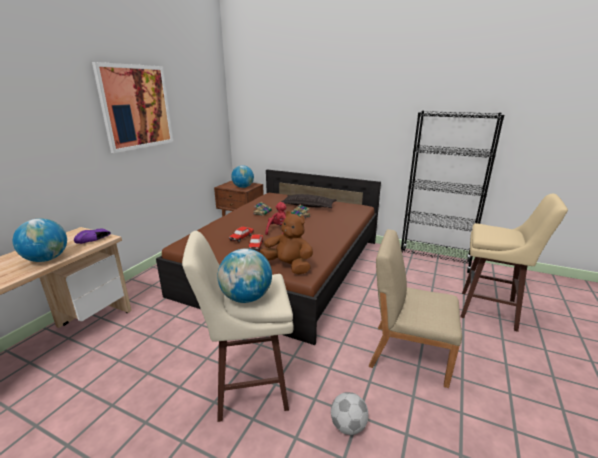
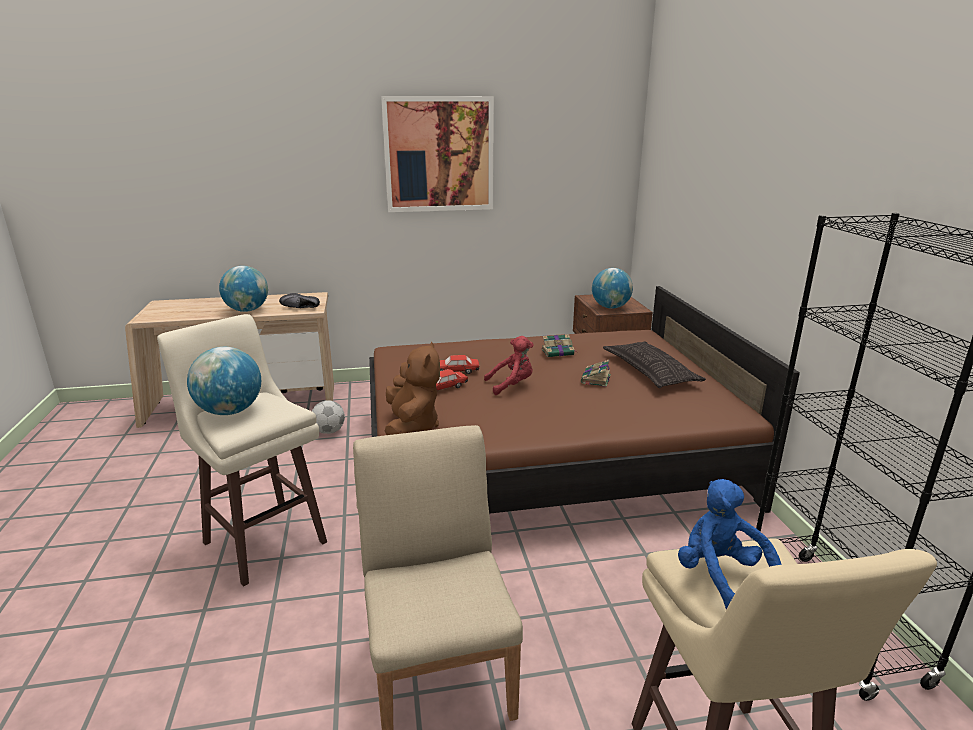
camera: 55 degrees right, 0 degrees up
(95, 241) = (300, 309): purple shoe -> black shoe
(347, 425) = (242, 649): football -> football (329, 431)
(496, 235) = (721, 578): none -> blue plush toy

